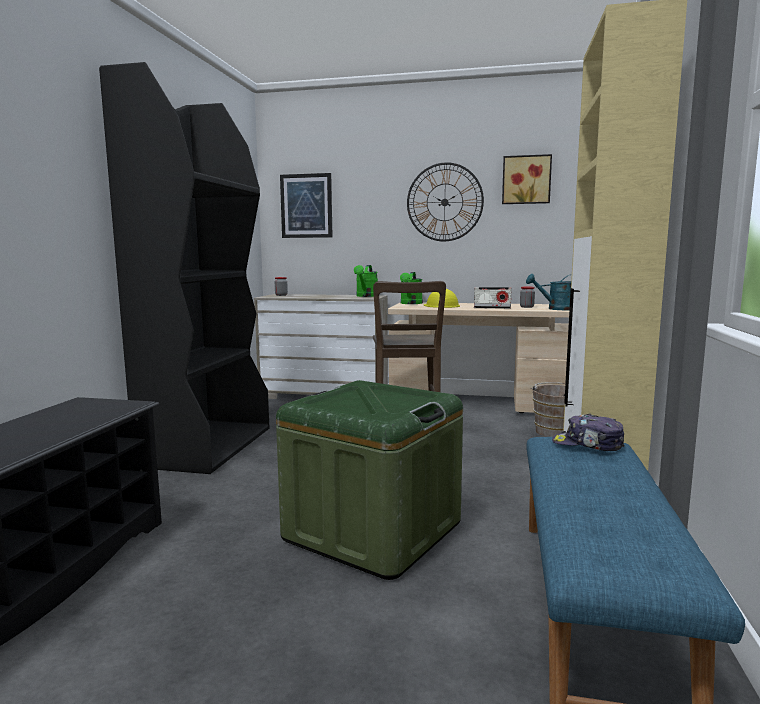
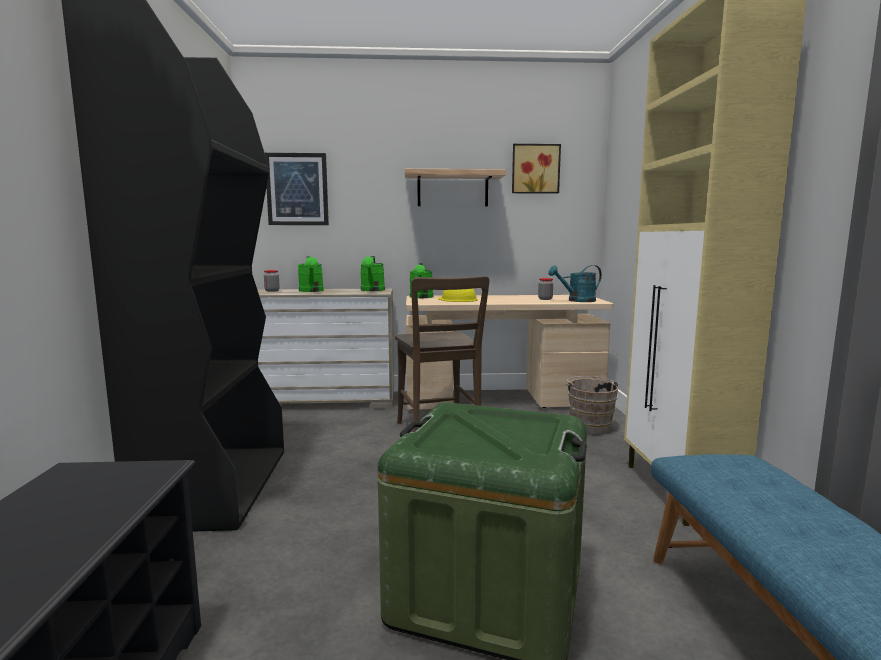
camera: 15 degrees left, 0 degrees up
(313, 296) = (311, 291): none -> green watering can
(444, 202) = (452, 189): wall clock -> shelf
(492, 308) = (513, 301): radio -> none
(587, 445) = (734, 465): cap -> none

